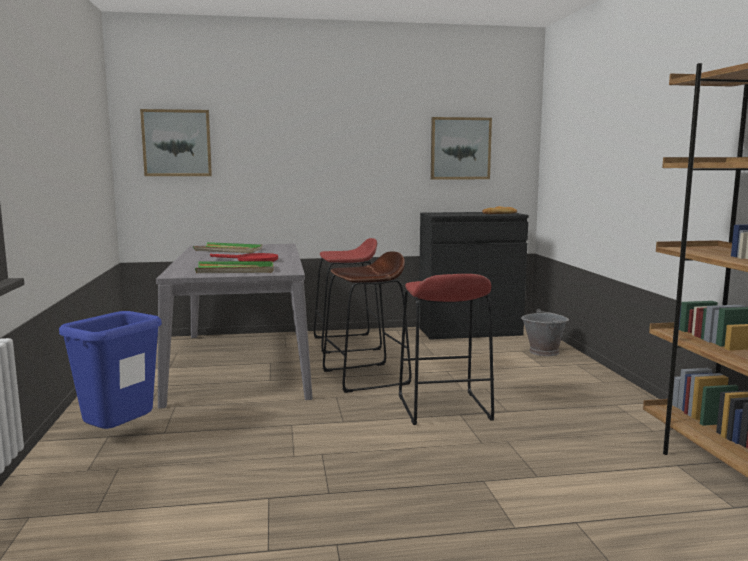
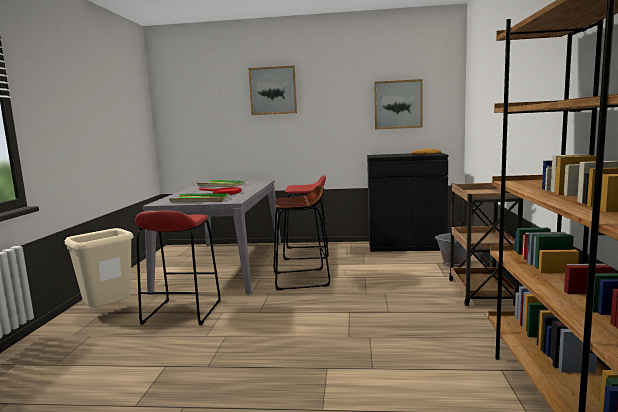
camera: 15 degrees right, 0 degrees up
(120, 436) = (110, 313): blue trash can -> beige trash can
(177, 143) = (193, 111): picture -> picture (273, 90)
(443, 408) = (340, 306): red stool -> red stool (182, 312)
(598, 383) = (481, 293): none -> brown cart

